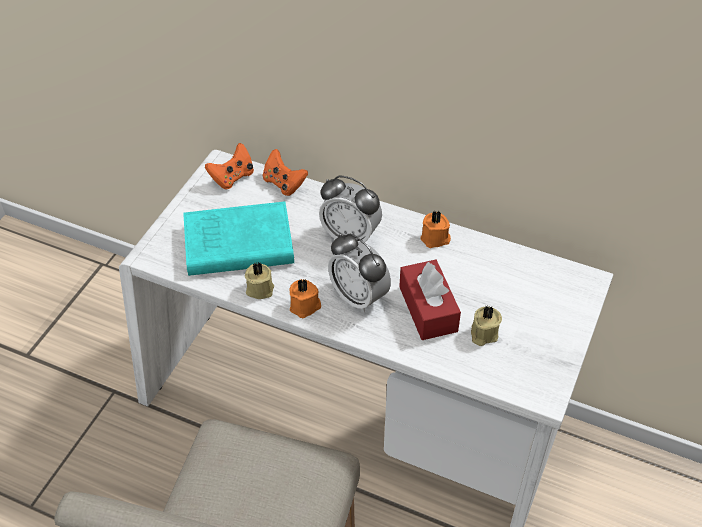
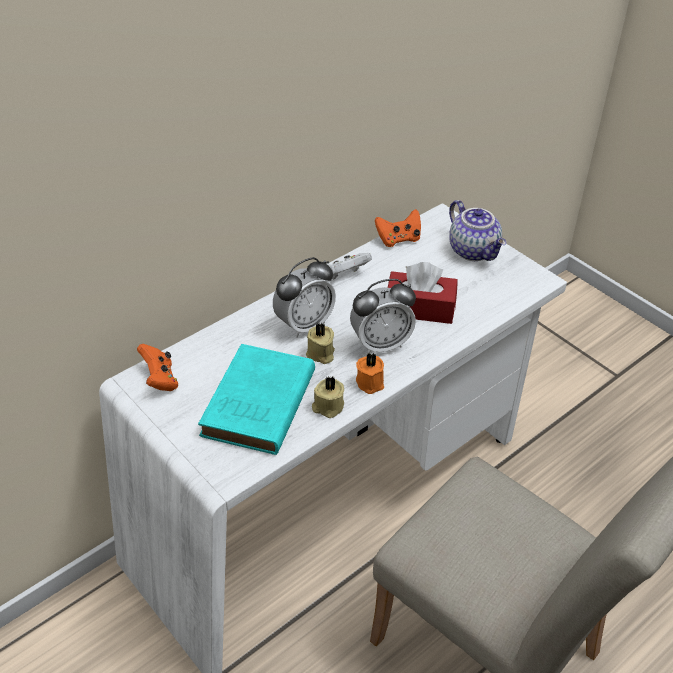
camera: 65 degrees left, 5 degrees down
(284, 184) = (200, 345): orange game controller -> orange game controller (398, 239)
(435, 239) = (344, 276): orange candle -> white game controller
(483, 334) = (464, 288): beige candle -> beige candle (320, 354)
(550, 324) = (474, 251): none -> teapot

